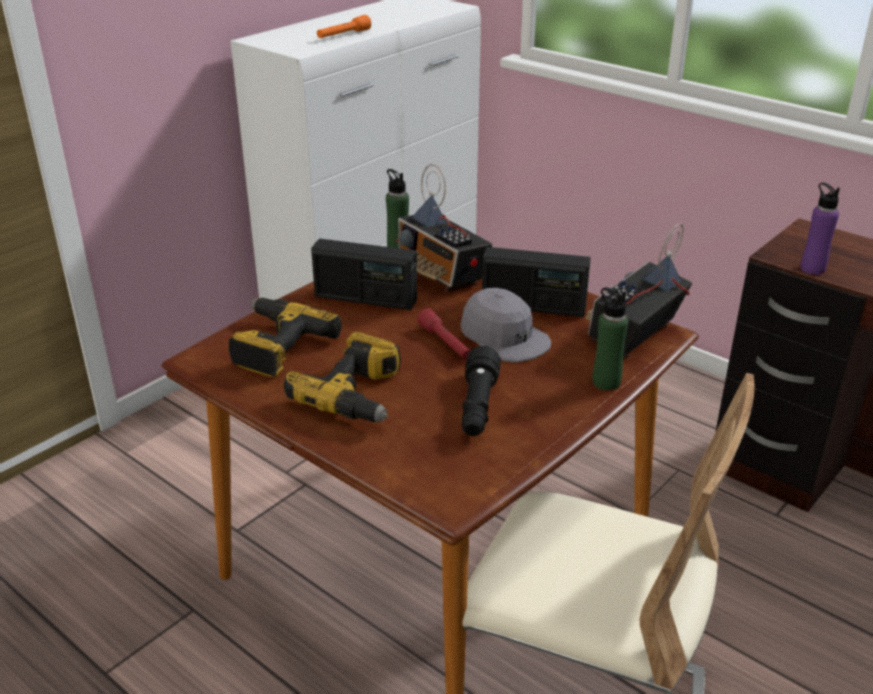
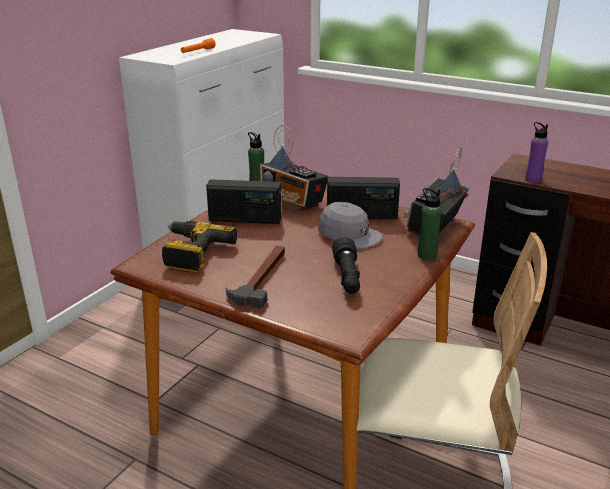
camera: 10 degrees left, 5 degrees down
(357, 395) = (261, 278): power drill -> hammer
(445, 343) = (310, 241): red flashlight -> none

